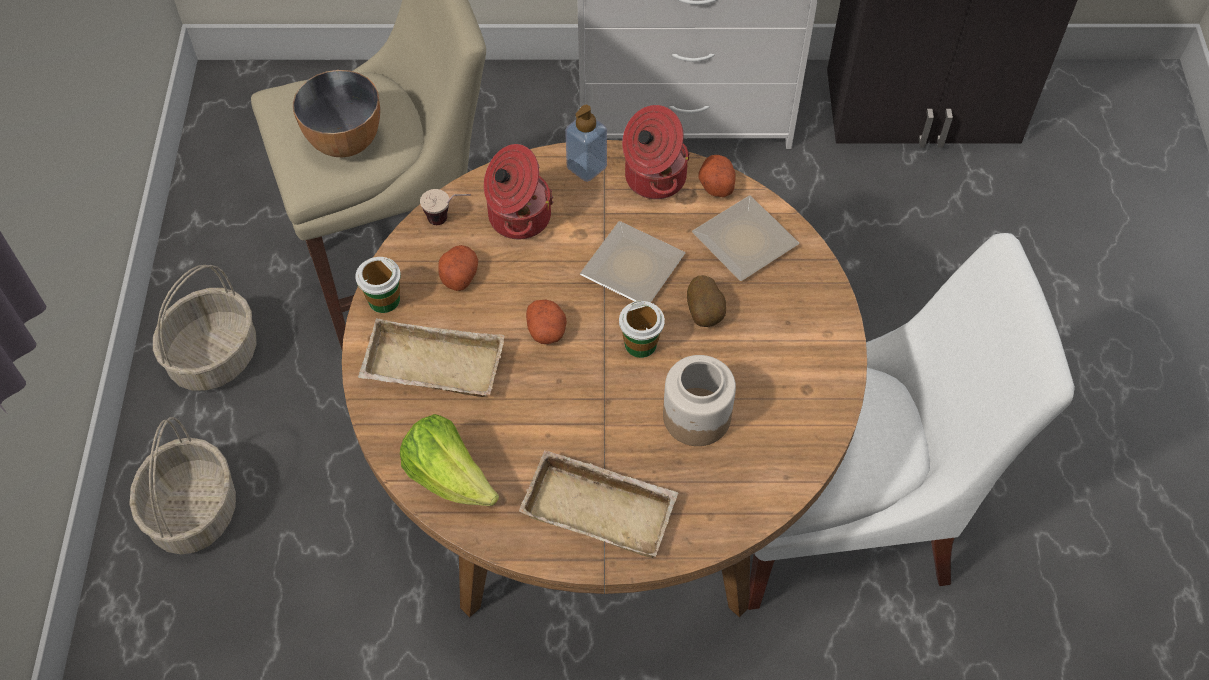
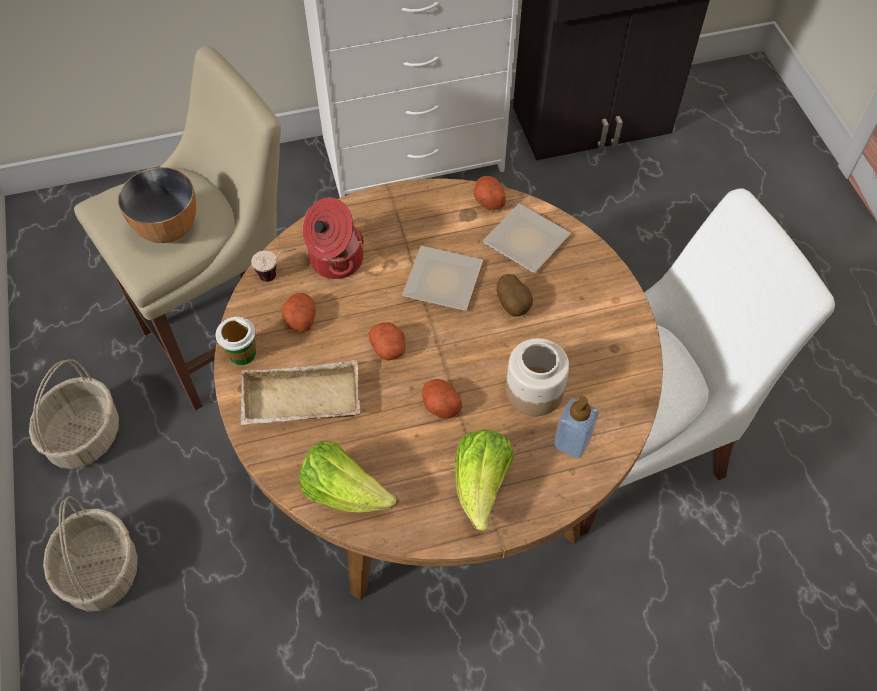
camera: 15 degrees left, 0 degrees up
(584, 407) = (440, 405): none -> potato
(586, 167) = (379, 208): soap dispenser -> soap dispenser (572, 442)
(602, 507) = (481, 485): beige tray -> lettuce
(640, 344) = (469, 342): cup -> none
(653, 178) = (436, 205): cooking pot -> none

